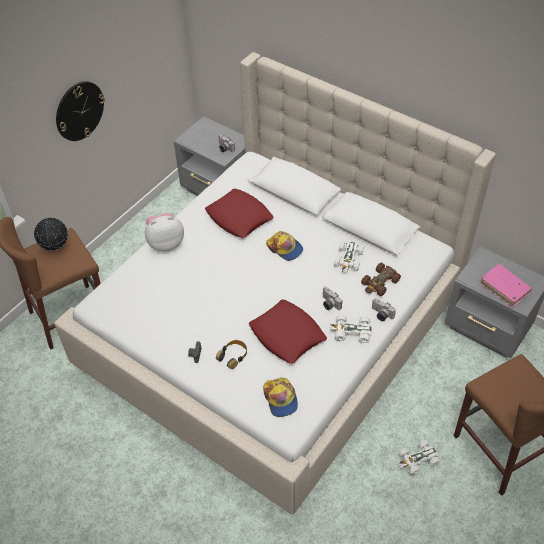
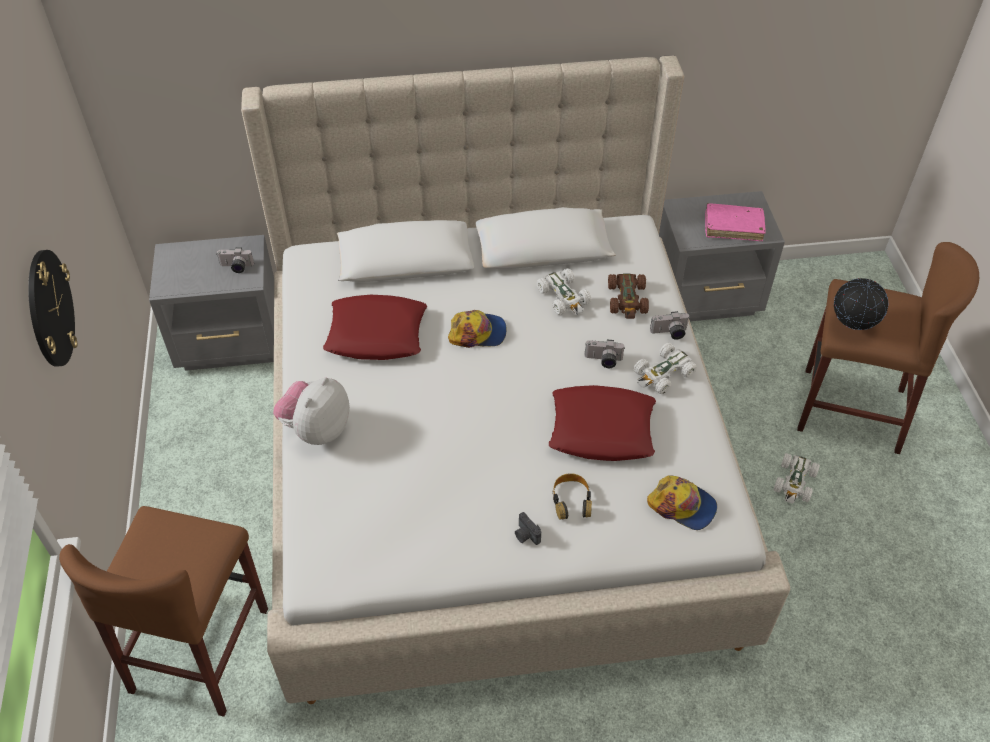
camera: 45 degrees left, 0 degrees up
(56, 248) = (155, 548): globe -> globe (852, 326)

